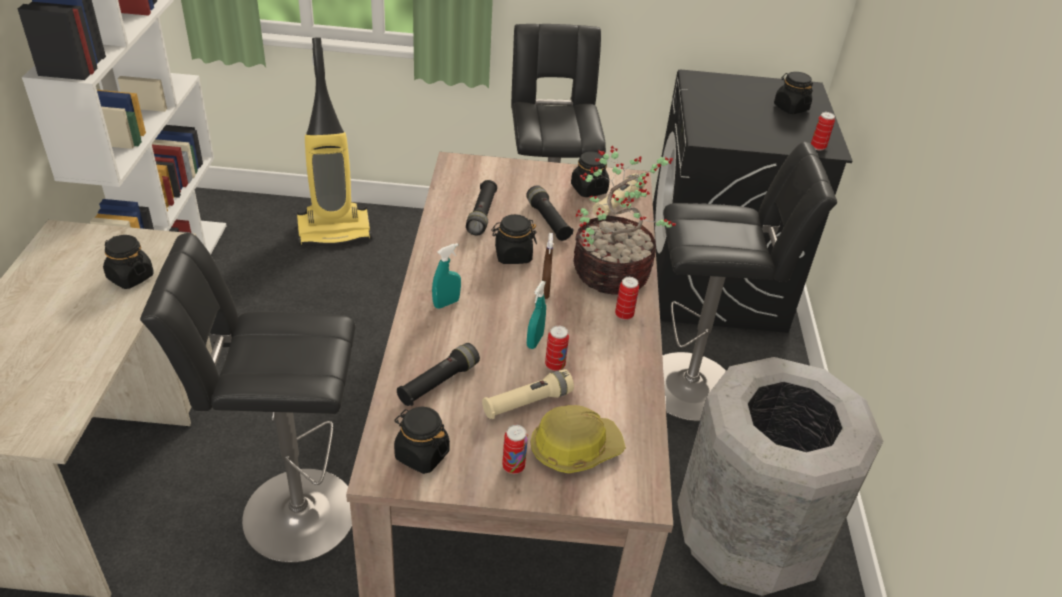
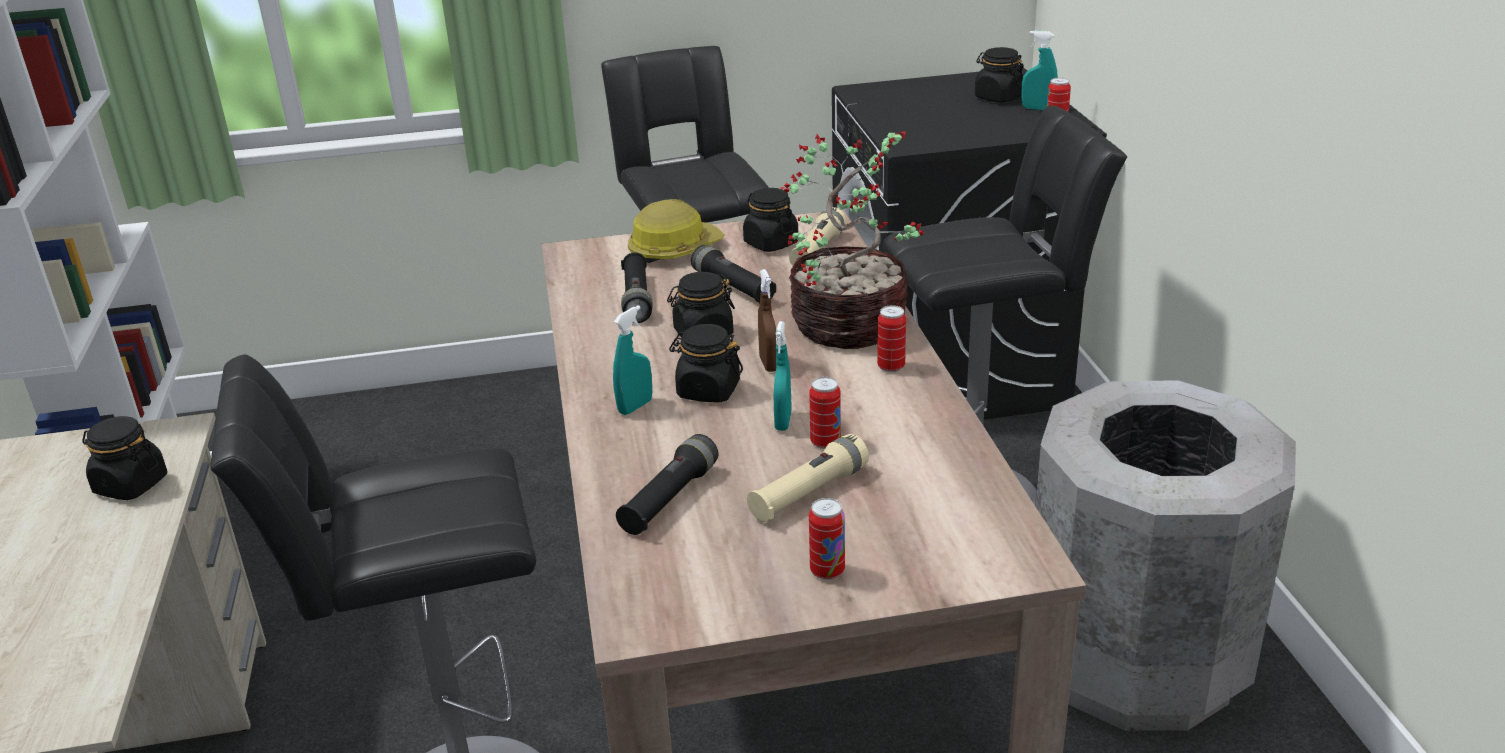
camera: 10 degrees left, 10 degrees down
(335, 230) = (386, 426): vacuum cleaner -> none
(421, 454) = (686, 589): black jar -> black jar (708, 390)
(574, 448) = (903, 529): hard hat -> hard hat (674, 249)
(813, 125) = (1037, 108): none -> turquoise spray bottle

